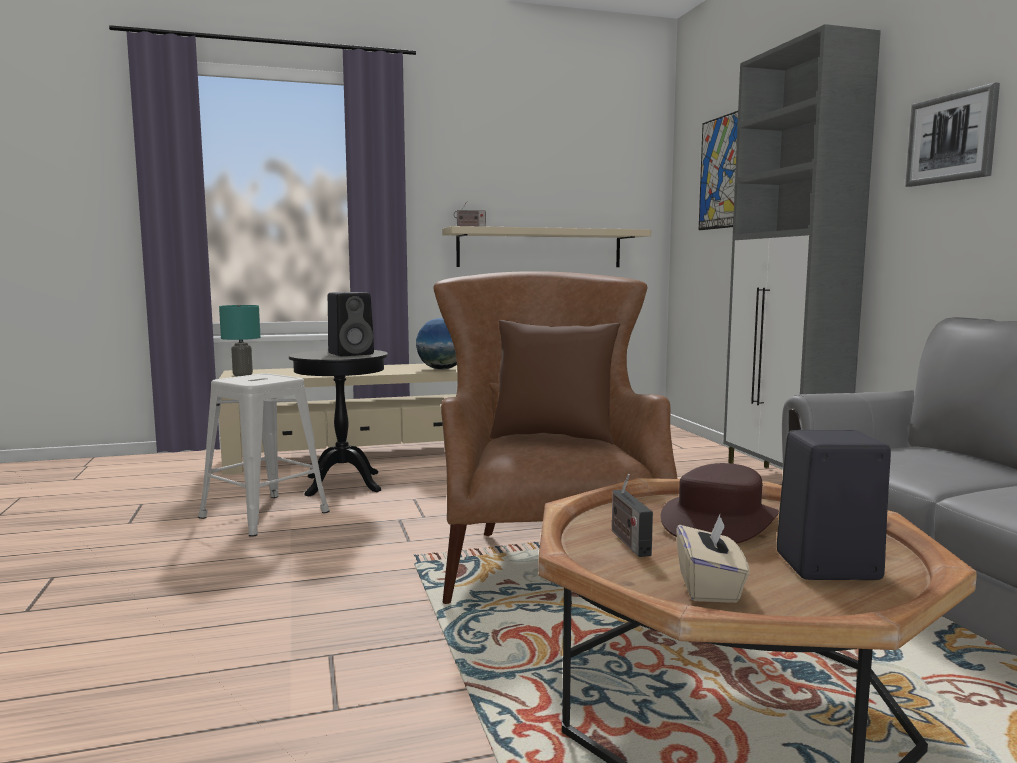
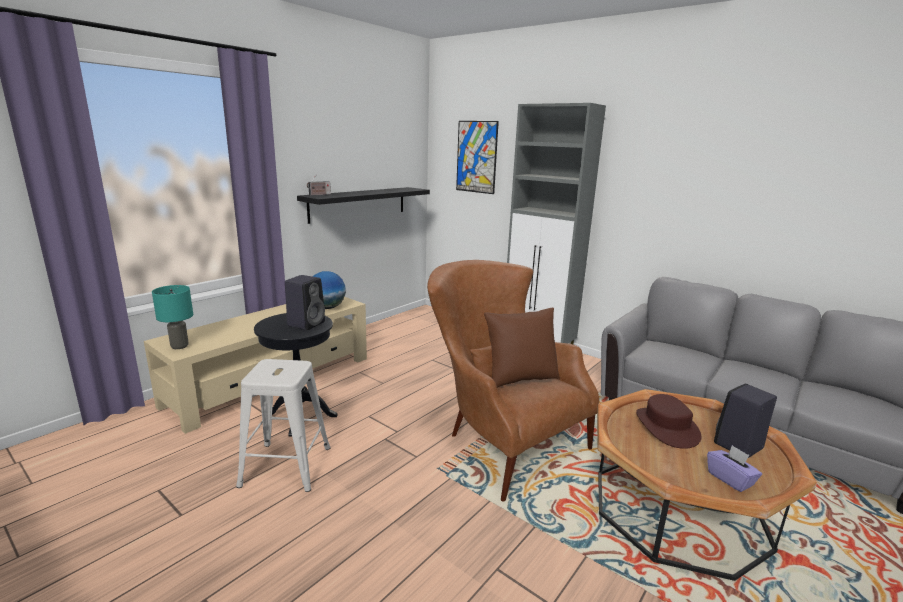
camera: 35 degrees left, 10 degrees up
(540, 248) = (359, 204): beige shelf -> black shelf
(628, 541) = (660, 457): radio -> none
(709, 587) = (730, 479): beige tissue box -> purple tissue box
(952, 138) = (647, 177): picture -> none

